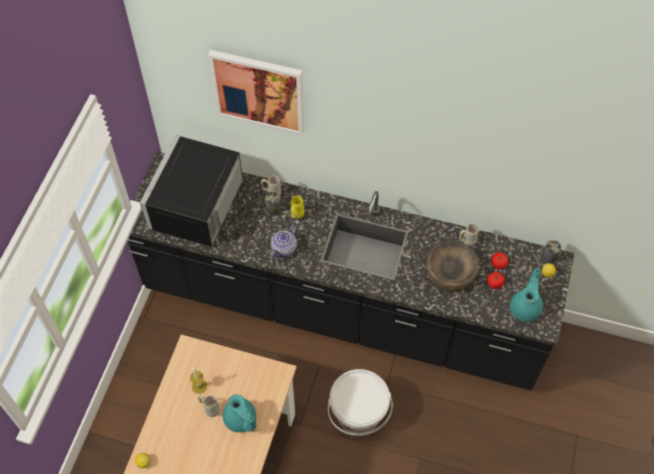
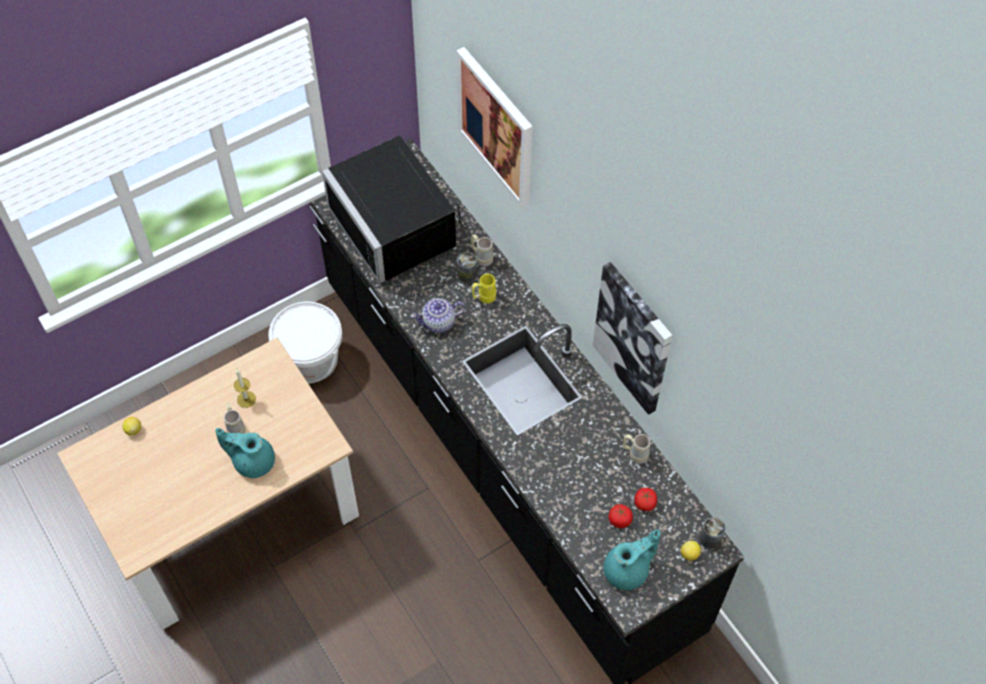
camera: 40 degrees right, 0 degrees up
(203, 208) = (400, 225): black microwave -> black microwave turned 90 degrees counterclockwise
(241, 420) = (252, 461): turquoise teapot -> turquoise teapot turned 105 degrees clockwise
(358, 413) = (421, 566): white bucket -> white bucket (310, 360)
(436, 166) = (634, 338): none -> picture
(450, 273) = (582, 473): brown bowl -> none

